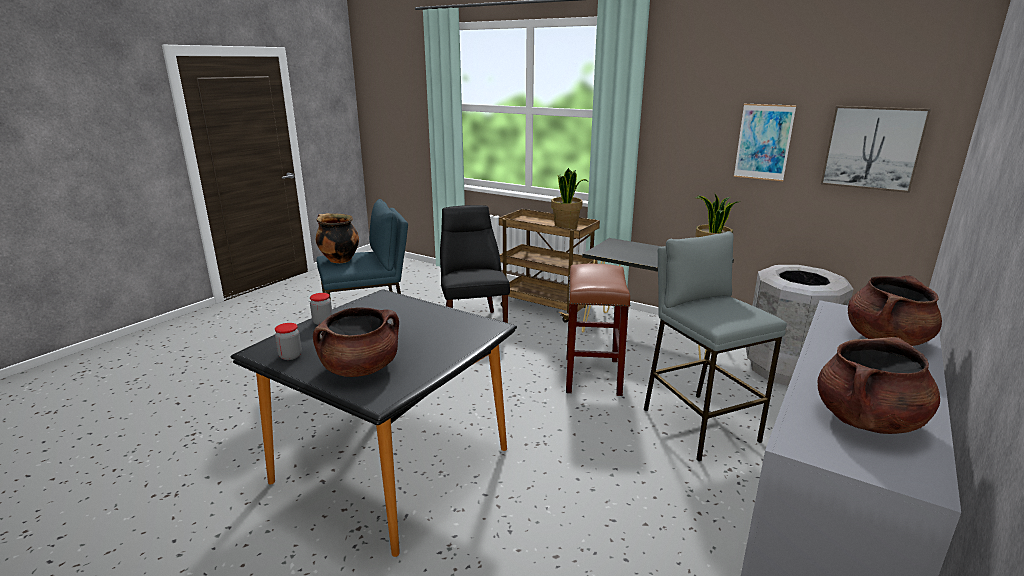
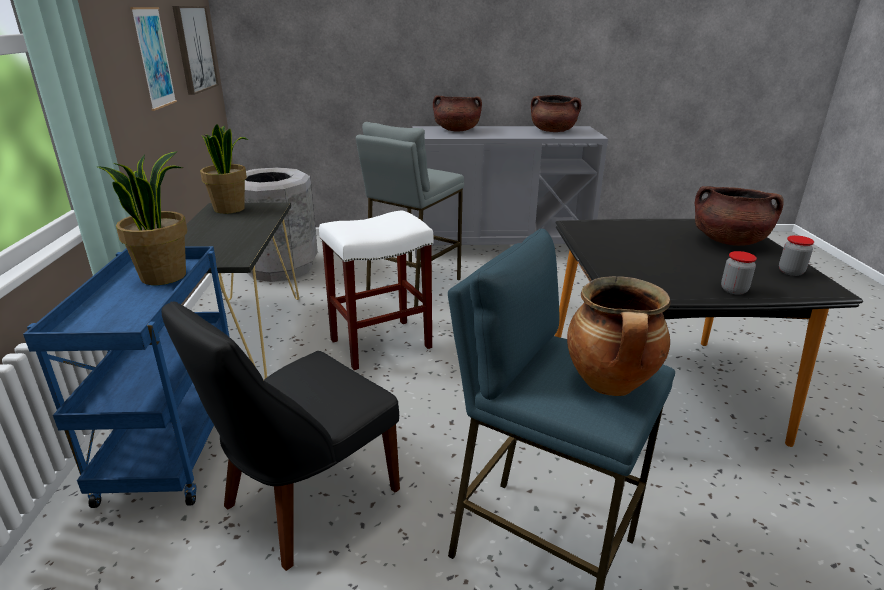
camera: 125 degrees left, 5 degrees up
(547, 307) = (173, 446): brown cart -> blue cart
(593, 376) = (381, 343): brown stool -> white stool

